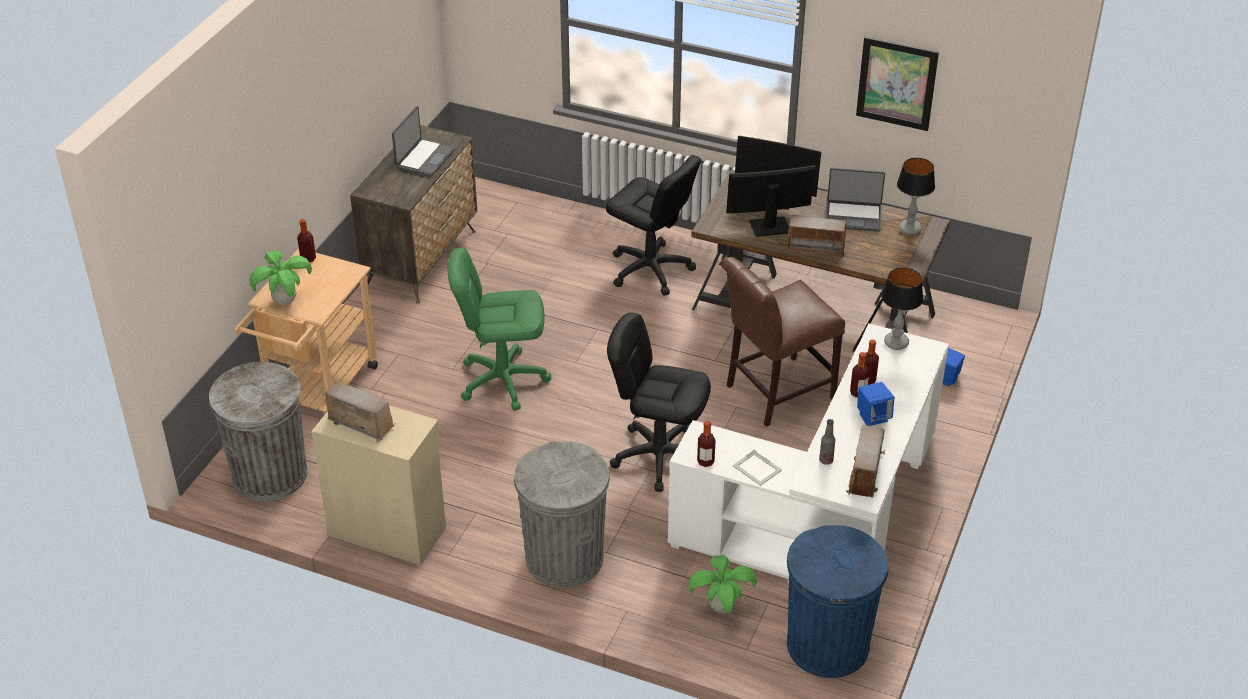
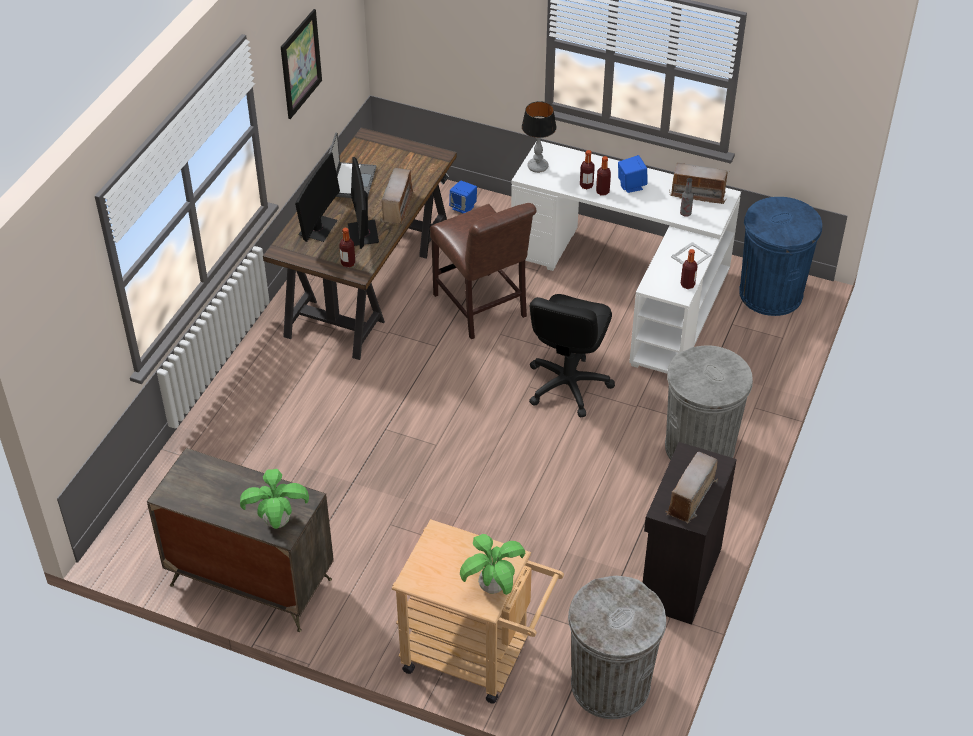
camera: 90 degrees left, 5 degrees up
(308, 259) = (415, 575): bottle -> bottle (348, 263)
(387, 530) = (678, 577): beige cabinet -> black cabinet
(424, 158) = (223, 487): laptop -> none
(503, 380) = (462, 500): green office chair -> none
(650, 270) = (293, 389): black office chair -> none
(721, 607) = (741, 350): potted plant -> potted plant (277, 522)
(910, 229) = (373, 150): table lamp -> none

